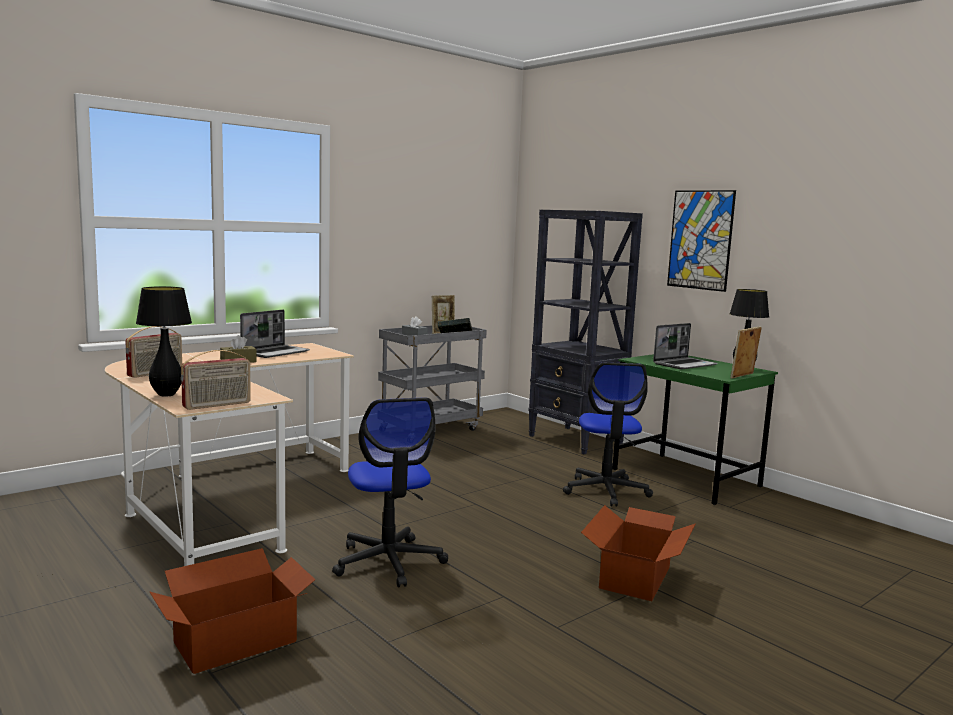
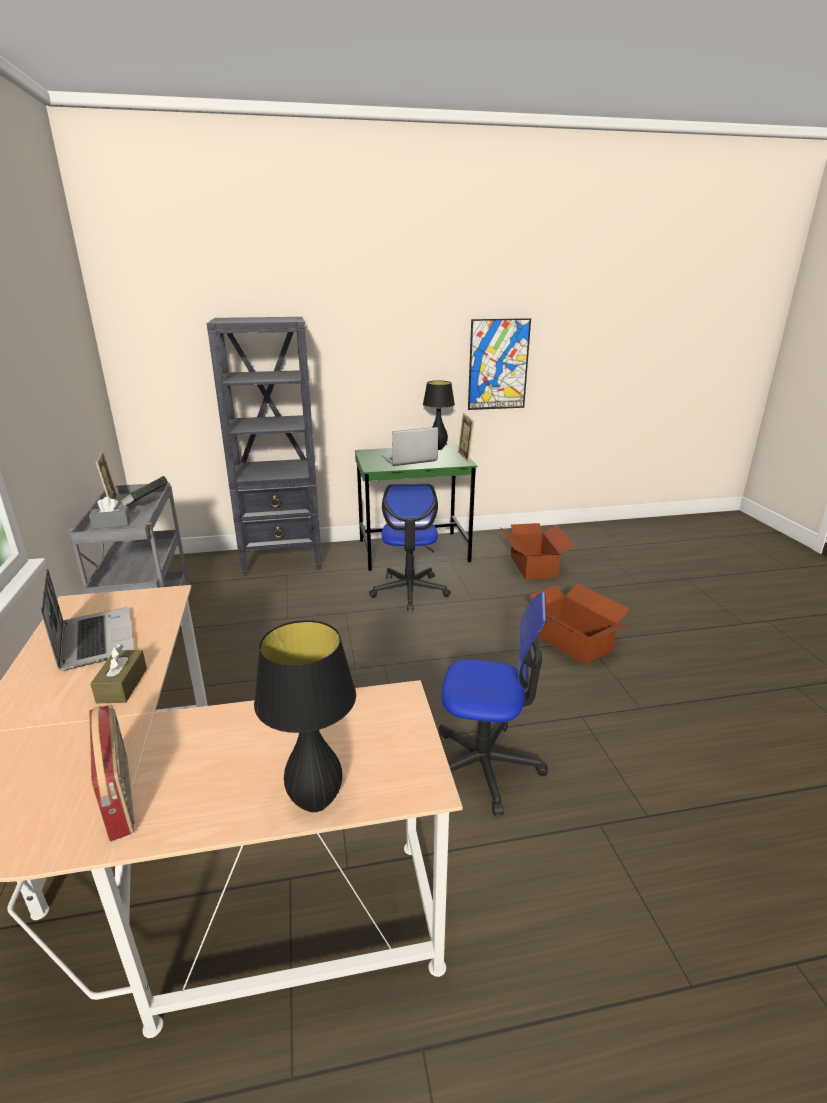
camera: 60 degrees left, 15 degrees up
(217, 405) = (420, 752): radio -> none
(237, 642) = (628, 945): cardboard box -> cardboard box (533, 566)
(606, 491) = (409, 591): office chair -> office chair turned 60 degrees clockwise
(684, 364) = (409, 460): laptop -> laptop turned 105 degrees counterclockwise
(700, 240) = (371, 340): picture -> picture (498, 365)

